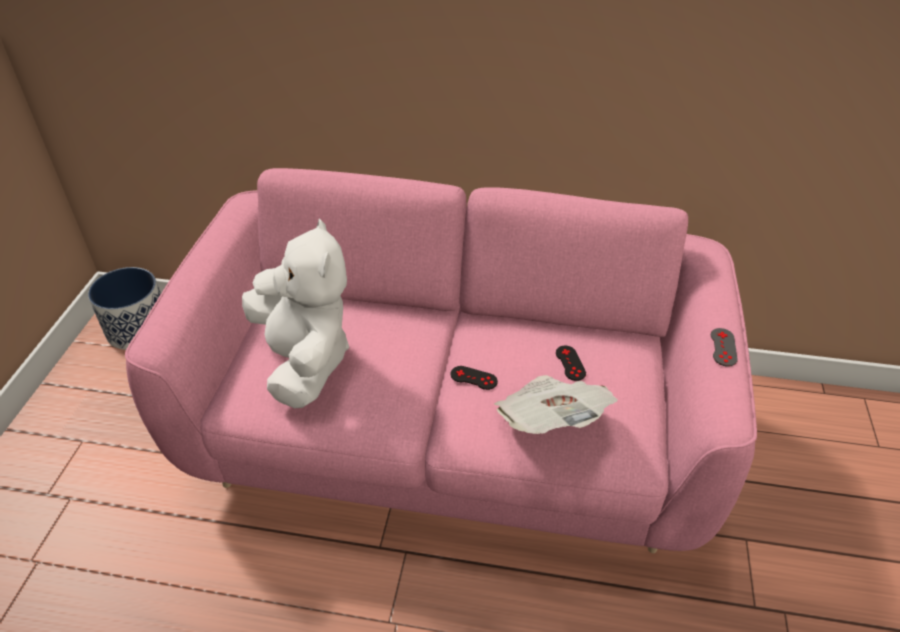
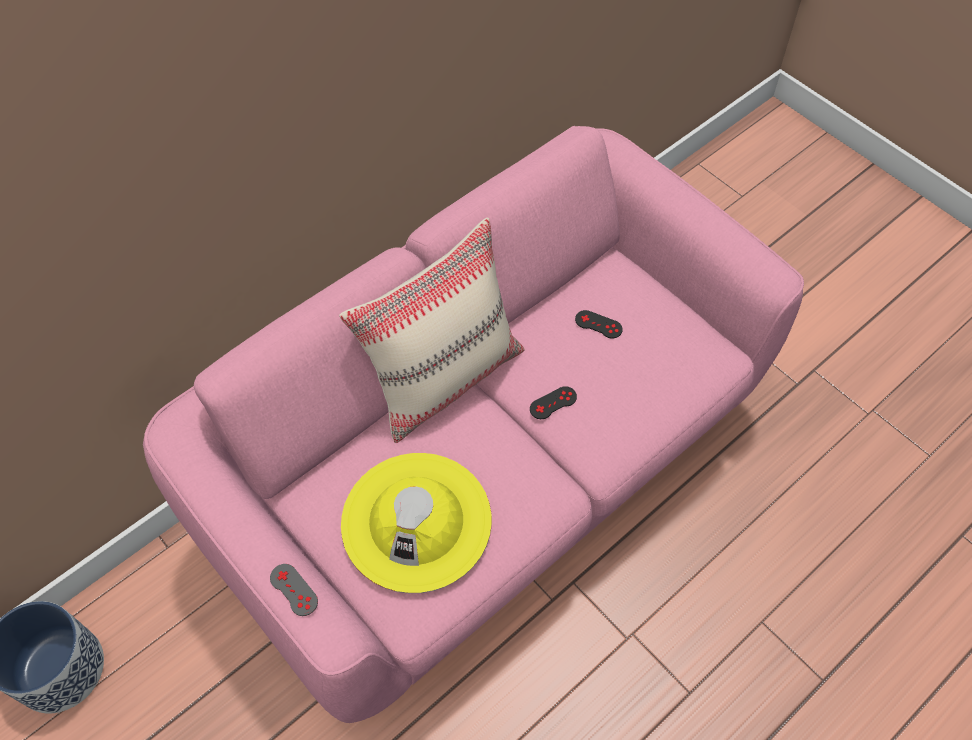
camera: 50 degrees left, 15 degrees up
(304, 361) = (416, 521): white plush toy -> yellow hat
(435, 313) = (445, 377): none -> beige pillow
(550, 421) = (646, 384): newspaper -> none
(723, 347) = (714, 223): grey game controller -> grey game controller (294, 589)

